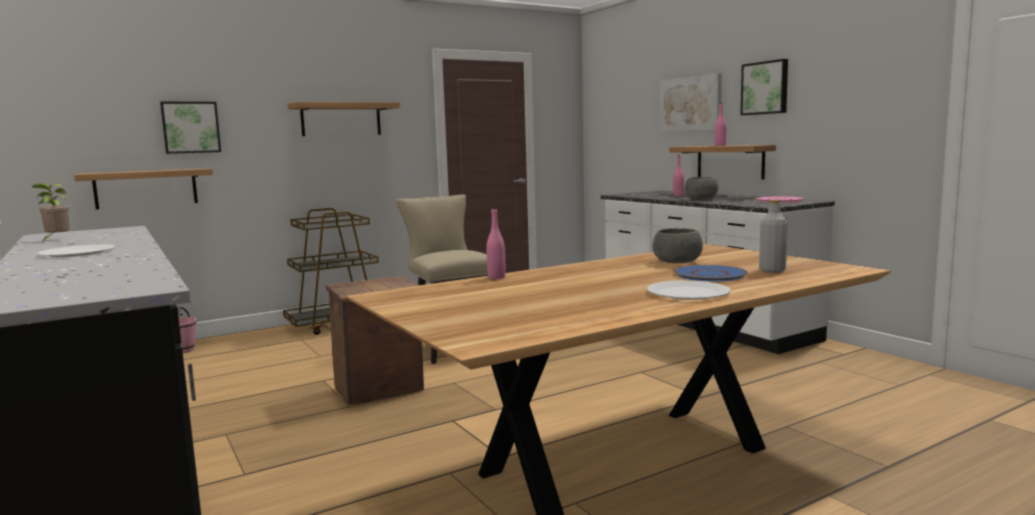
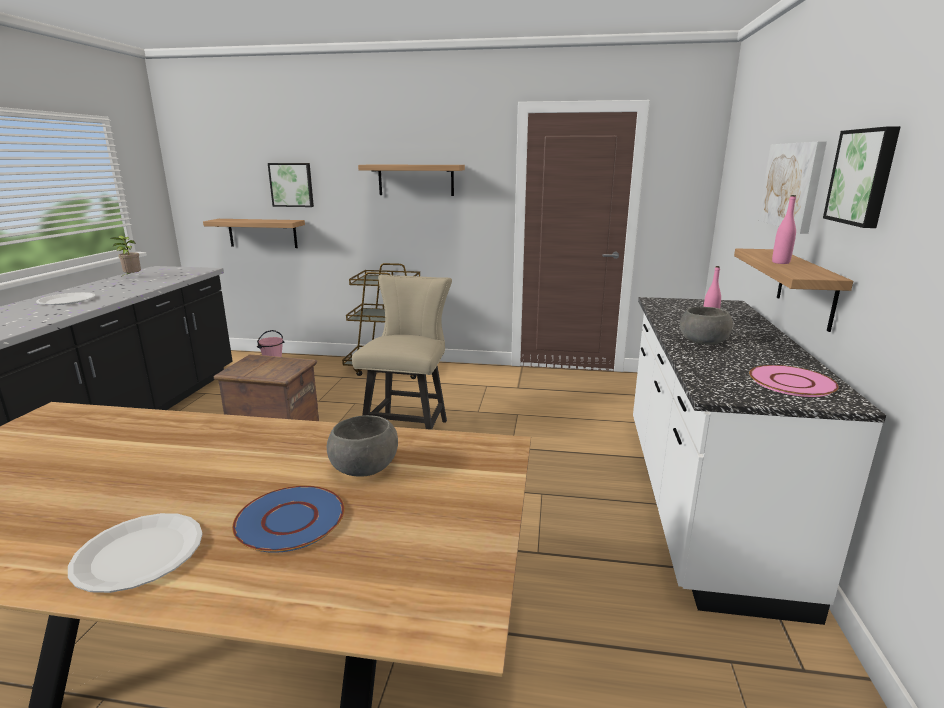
camera: 40 degrees right, 10 degrees up
(496, 277) = (177, 419): pink bottle -> none
(772, 270) = (370, 553): grey bottle -> none

